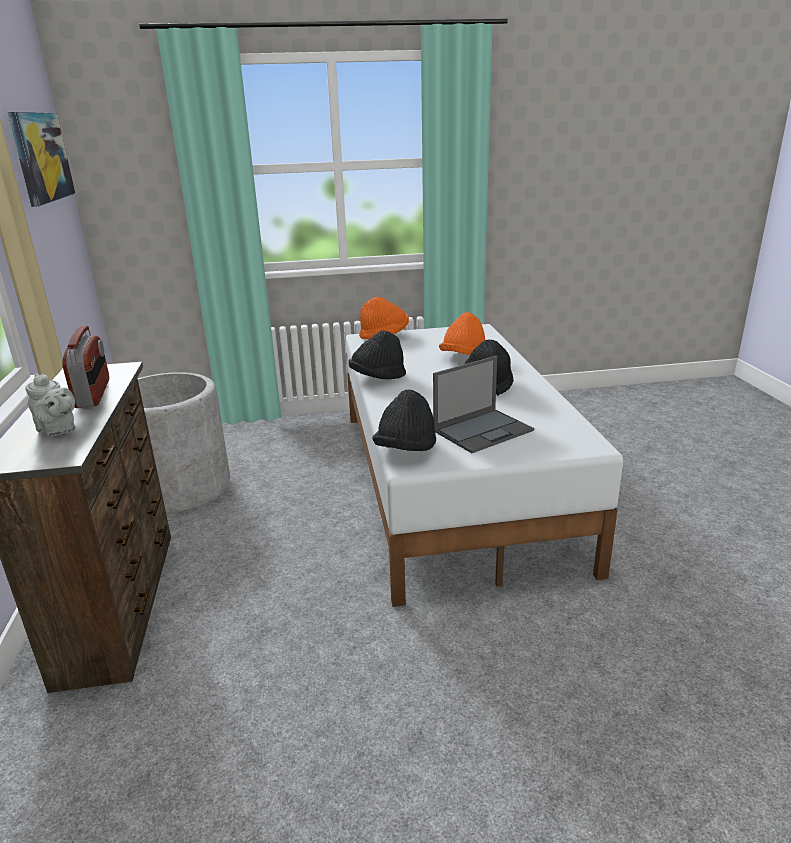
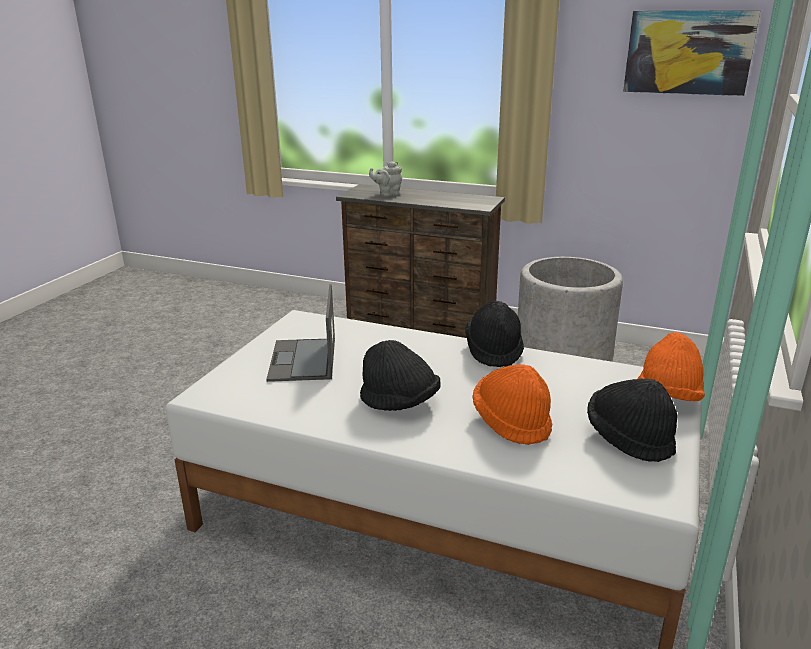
camera: 120 degrees right, 0 degrees up
(93, 393) = (436, 200): radio -> none
(406, 450) = (320, 323): black hat -> black hat (629, 438)

